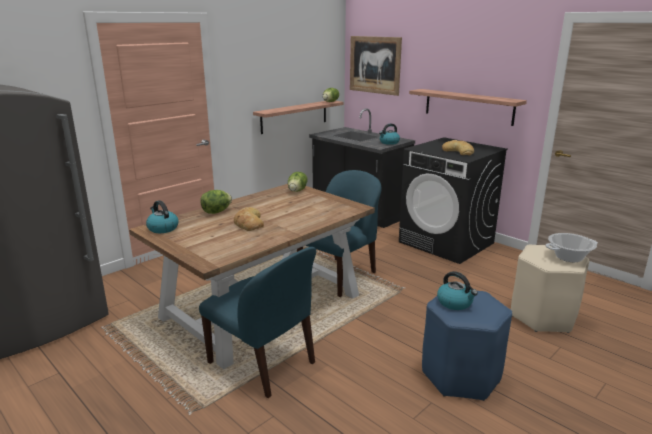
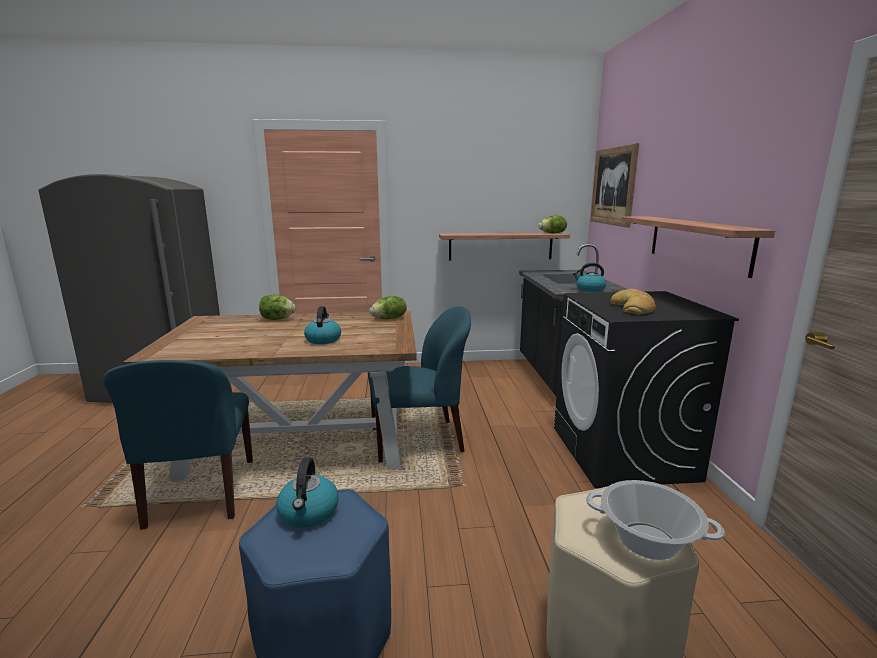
camera: 40 degrees right, 5 degrees down
(162, 228) = (209, 321): kettle -> kettle (323, 339)
(248, 223) = (269, 334): bread -> none

